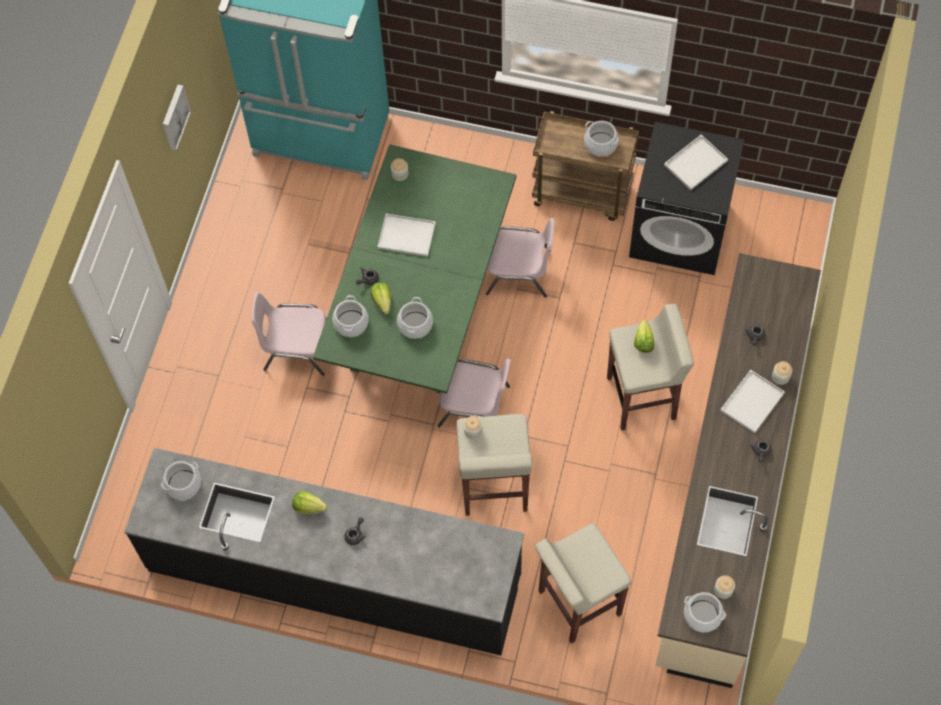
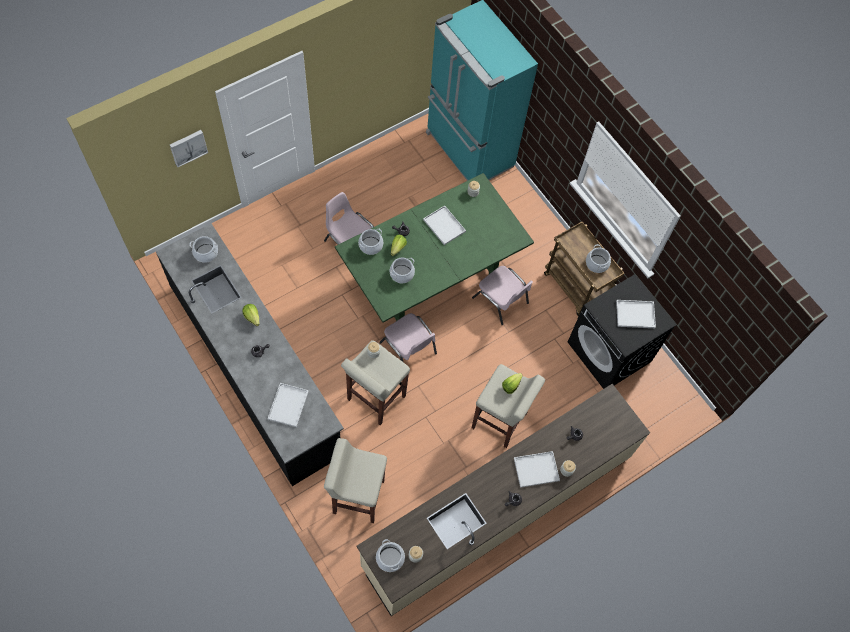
camera: 35 degrees right, 0 degrees up
(174, 117) = (373, 64): picture -> picture (188, 147)
(443, 561) = (288, 404): none -> white tray

